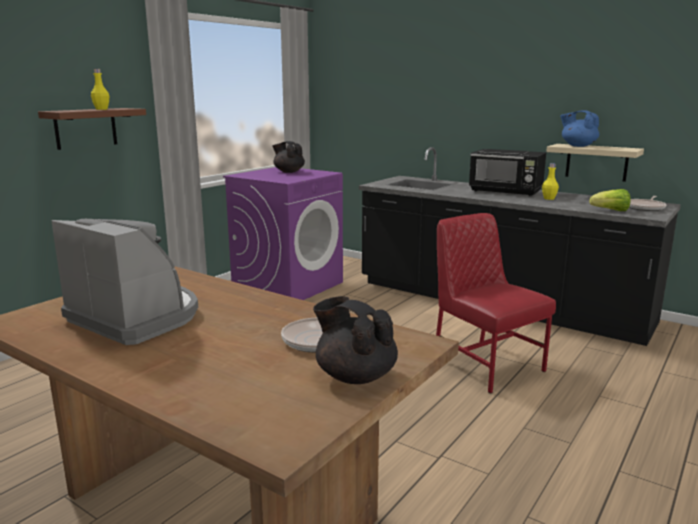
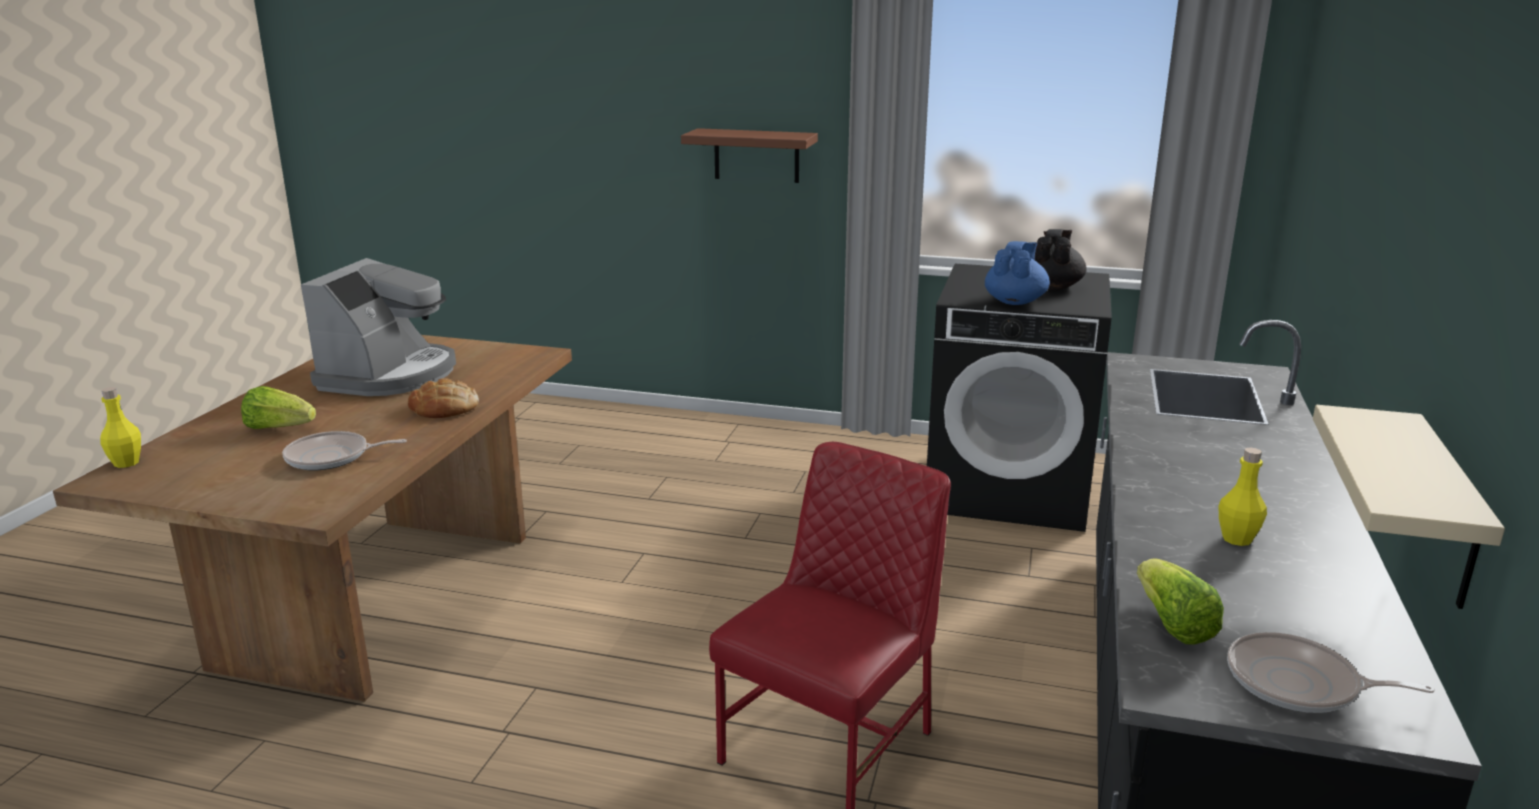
camera: 70 degrees right, 5 degrees up
(101, 109) = (757, 134): yellow bottle -> yellow bottle (126, 463)
(220, 360) = (279, 428): none -> lettuce
(248, 302) = (445, 407): none -> bread
(288, 286) = (1009, 489): purple washing machine -> black washing machine
(355, 376) = (231, 488): black teapot -> none
(506, 191) = (1258, 485): black microwave -> none
(578, 146) = (1389, 437): blue teapot -> blue teapot (1015, 301)

